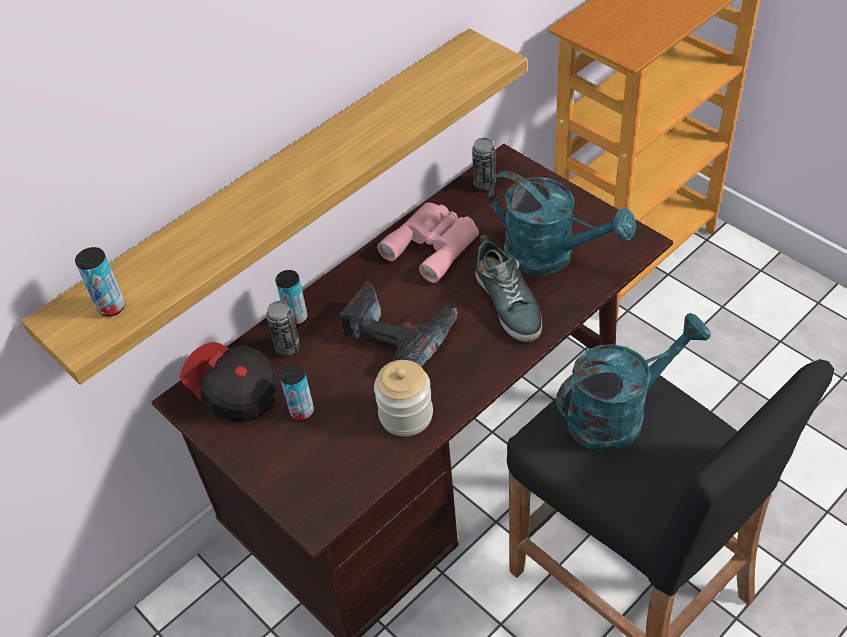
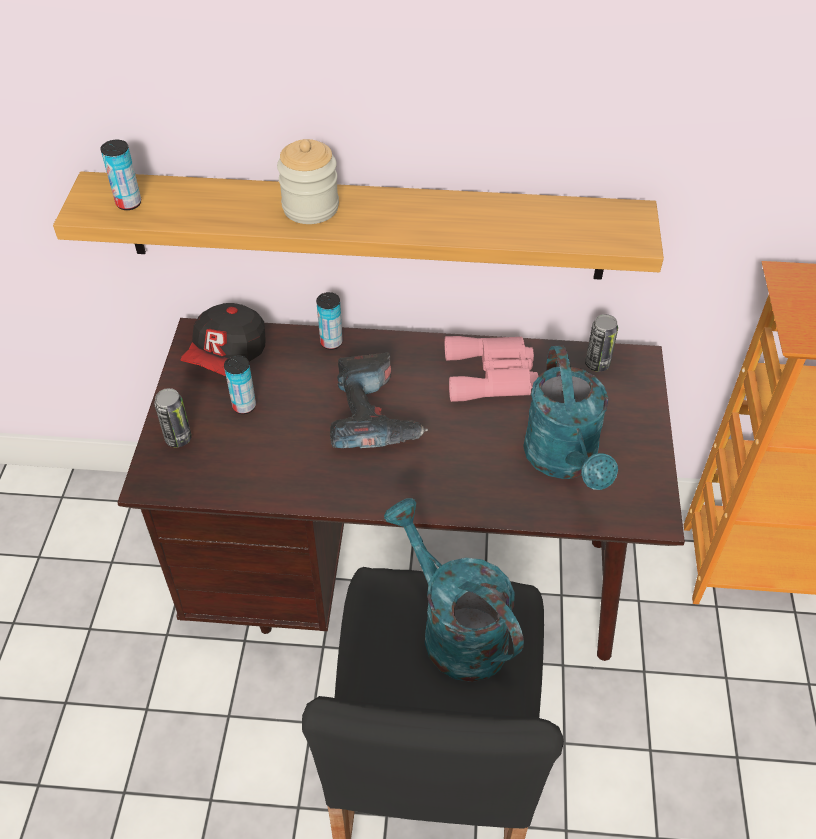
camera: 45 degrees right, 0 degrees up
(234, 391) = (228, 355): cap -> cap turned 150 degrees counterclockwise
(288, 348) = (297, 357): can -> can (178, 438)
(406, 415) = (297, 472): jar -> jar (310, 208)
(509, 302) = (481, 465): shoe -> none
(618, 413) = (454, 629): turquoise watering can -> turquoise watering can turned 150 degrees counterclockwise

